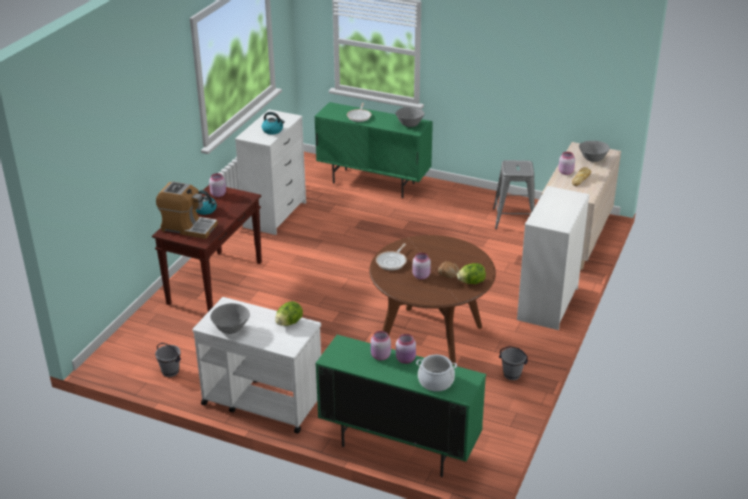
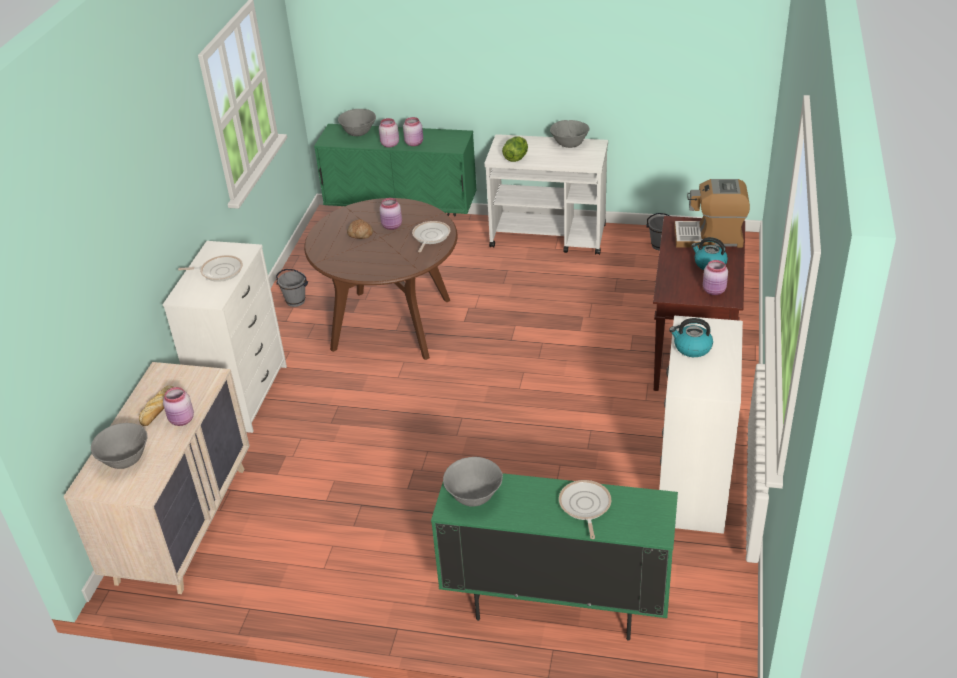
camera: 170 degrees right, 5 degrees up
(436, 382) = (359, 133): cooking pot -> grey bowl
(471, 282) = (332, 228): lettuce -> none
(513, 218) = (281, 555): grey stool -> none
(554, 209) = (219, 271): none -> frying pan

